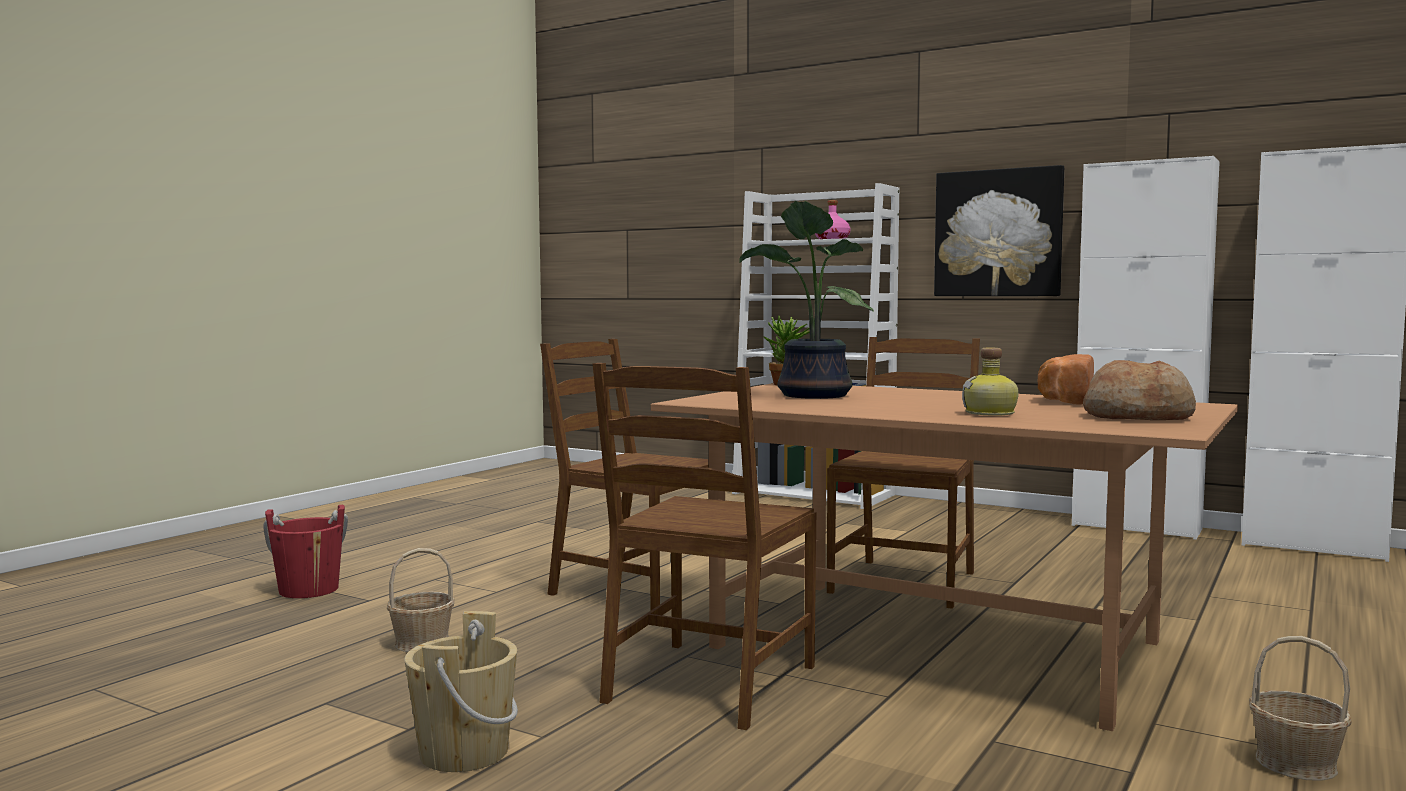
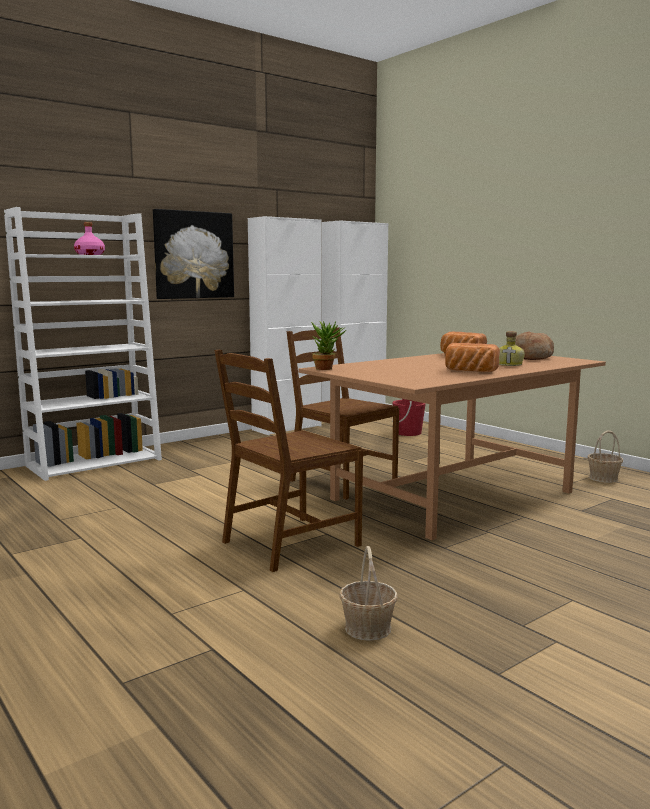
camera: 70 degrees left, 5 degrees up
(309, 590) = (134, 684): red bucket -> red bucket (408, 433)
(464, 752) = (597, 624): beige bucket -> none
(709, 684) = (496, 548): brown chair -> none
(810, 395) = (400, 371): potted plant -> none
(856, 407) = (469, 371): none -> bread

